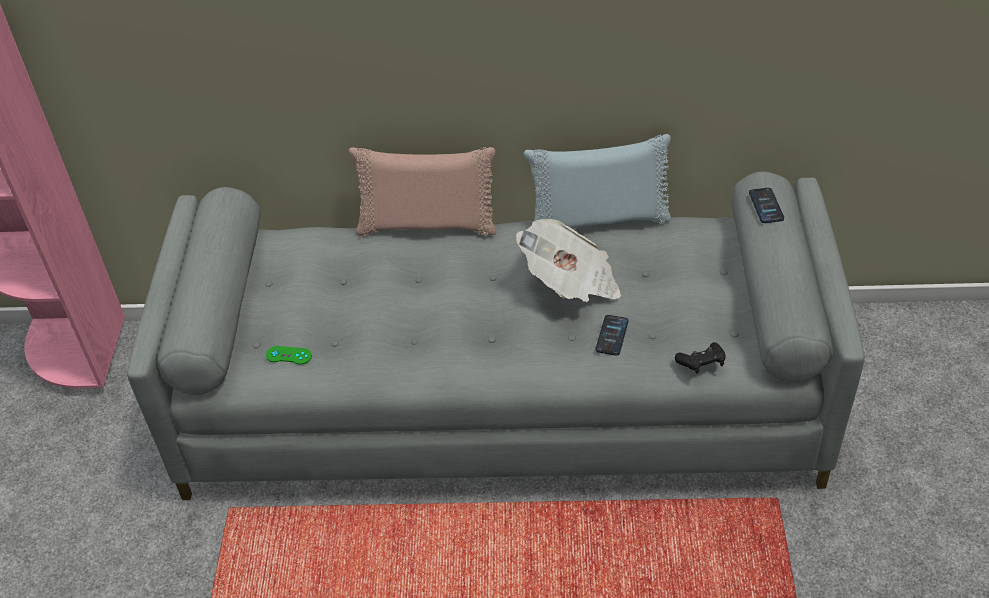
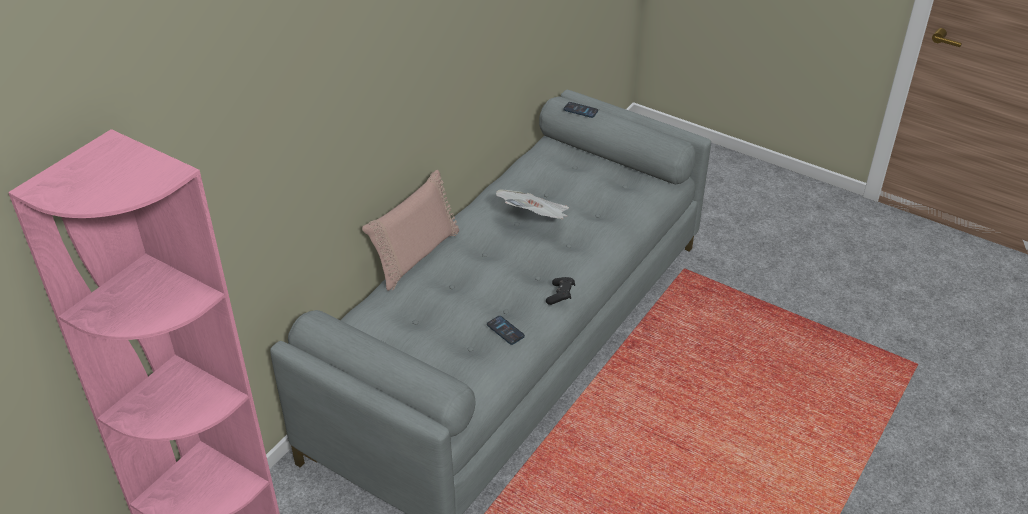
camera: 60 degrees left, 5 degrees down
(289, 355) = (474, 366): green game controller -> none
(598, 220) = (492, 186): blue pillow -> none
(612, 336) = (594, 223): phone -> phone (505, 330)
(701, 364) = (647, 202): black game controller -> black game controller (560, 295)

